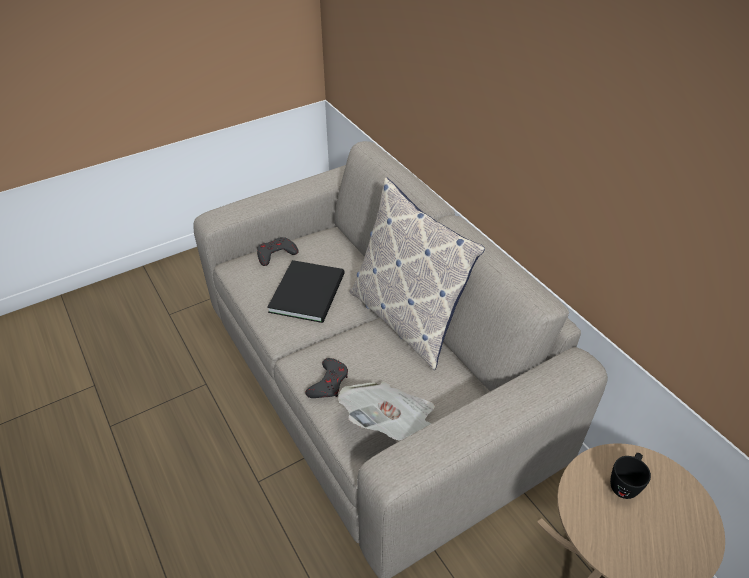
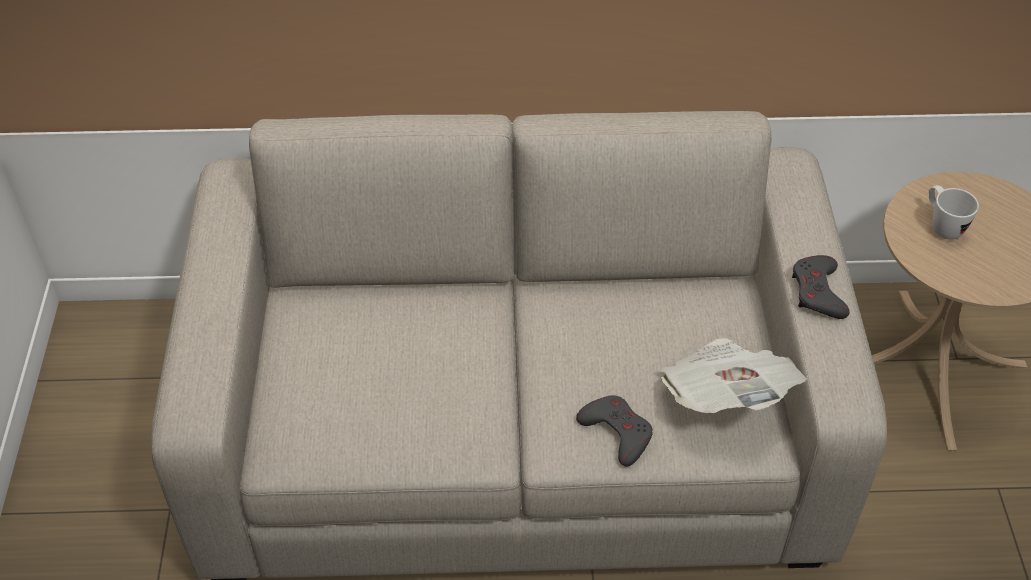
camera: 60 degrees left, 5 degrees up
(276, 254) = (292, 389): grey game controller -> grey game controller (818, 292)
(310, 291) = (417, 380): black book -> none
(406, 319) = (551, 297): pillow -> none
(624, 484) = (941, 226): black mug -> white mug

